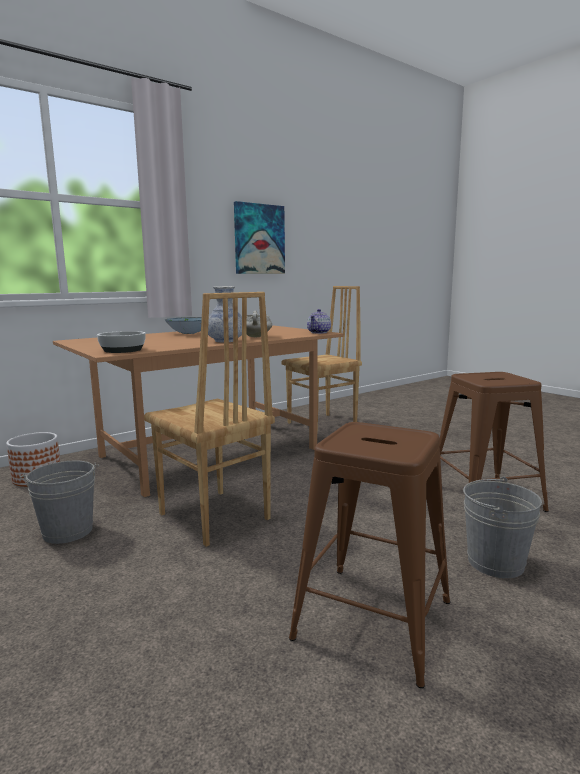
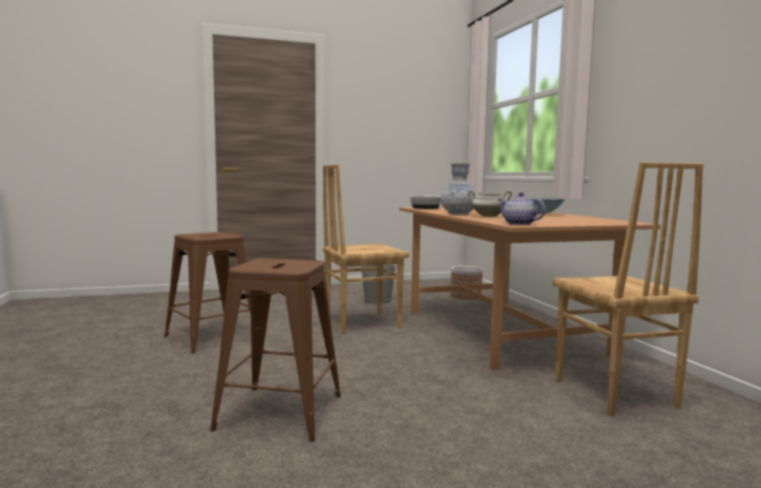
camera: 110 degrees right, 5 degrees down
(259, 239) = (698, 93): picture -> none
(495, 562) = (195, 376): grey bucket -> none

